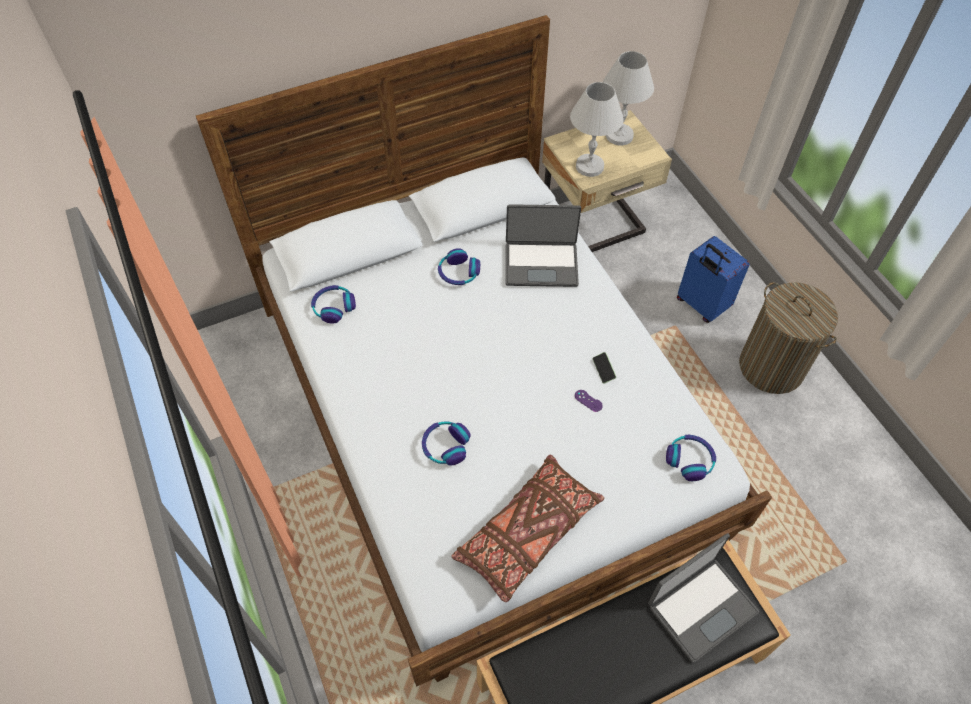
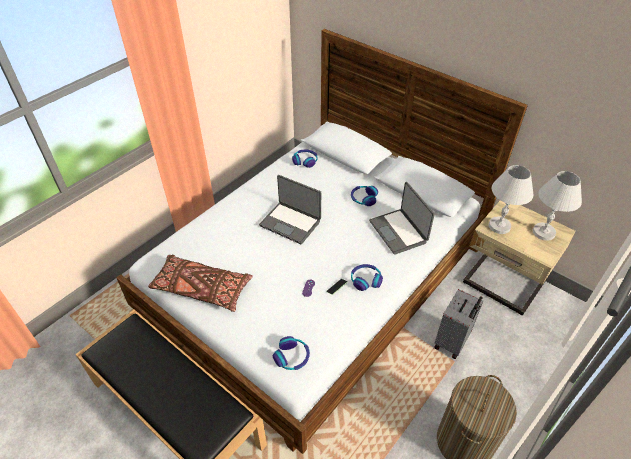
camera: 65 degrees right, 10 degrees down
(445, 446) = (240, 233): headphones -> headphones (365, 280)
(649, 314) = (452, 342): none -> grey suitcase
(700, 607) = (200, 411): laptop -> laptop (291, 223)
(701, 305) = (486, 373): blue suitcase -> none

